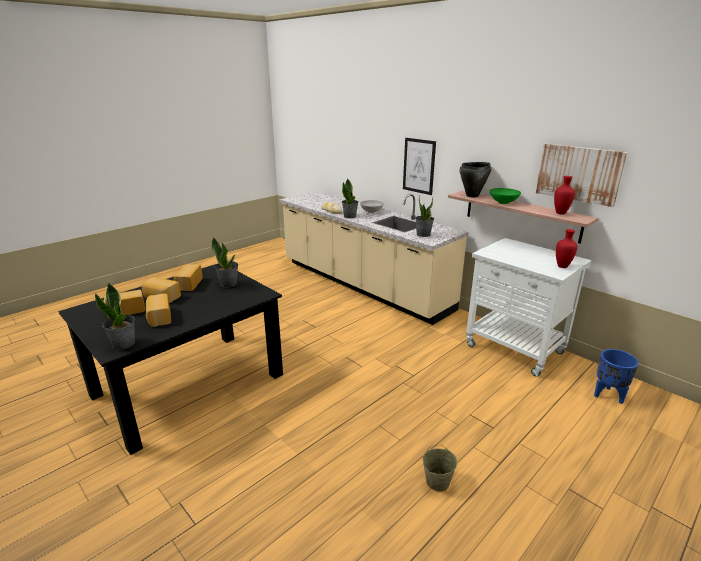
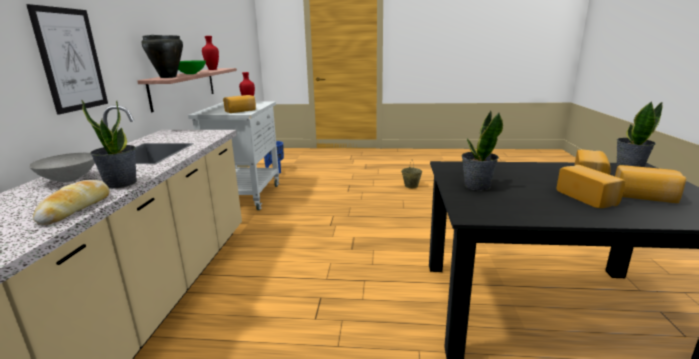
camera: 130 degrees left, 5 degrees down
(188, 284) = (538, 203): bread -> bread (241, 111)
(423, 234) = (195, 137): potted plant -> none
(578, 173) = (198, 35): picture -> none

